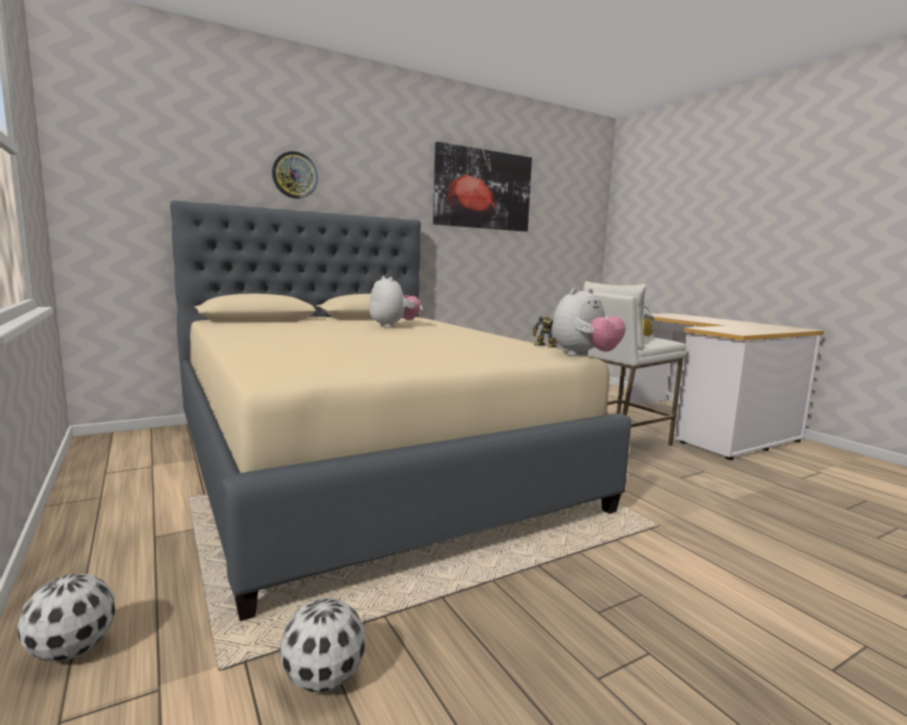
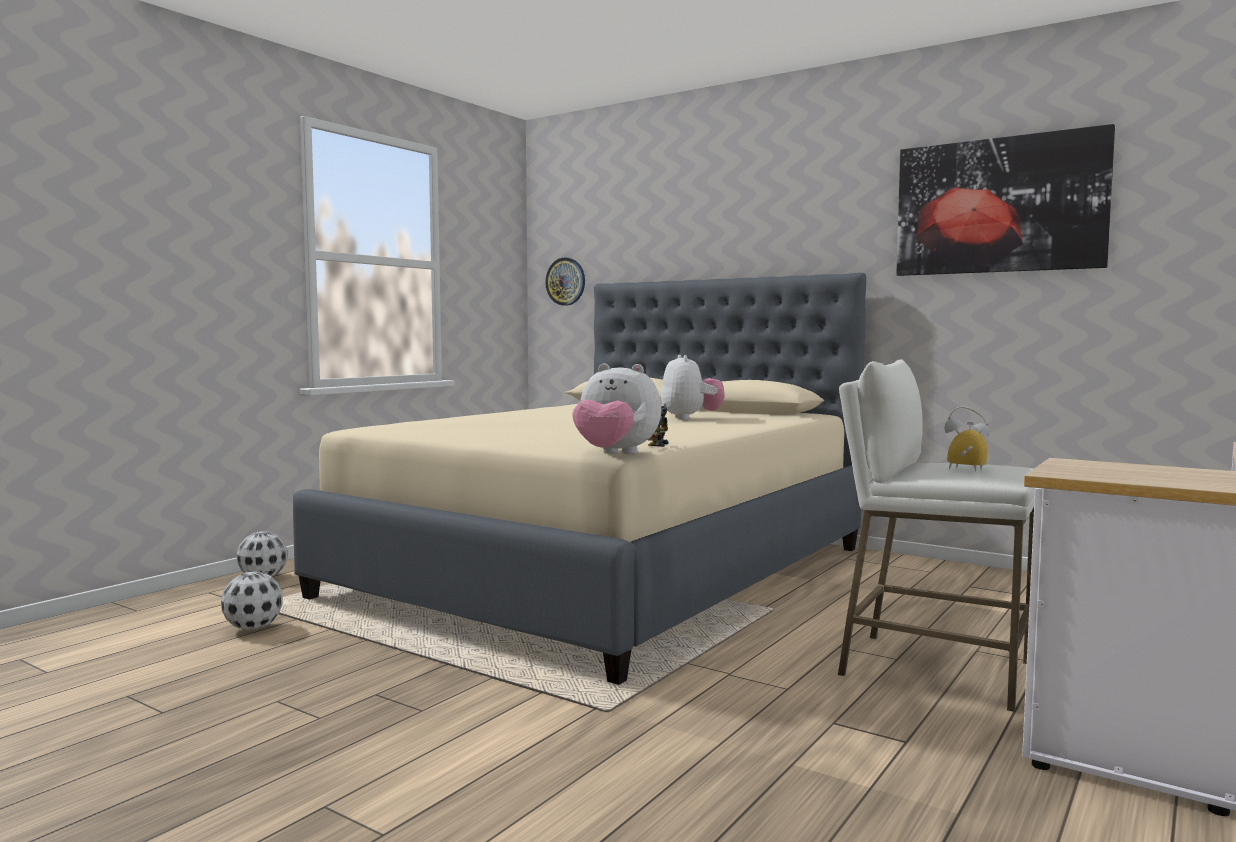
camera: 65 degrees right, 5 degrees down
(295, 175) = (710, 238): wall clock -> wall clock (566, 281)
(393, 326) = (690, 418): plush toy -> plush toy turned 45 degrees counterclockwise

